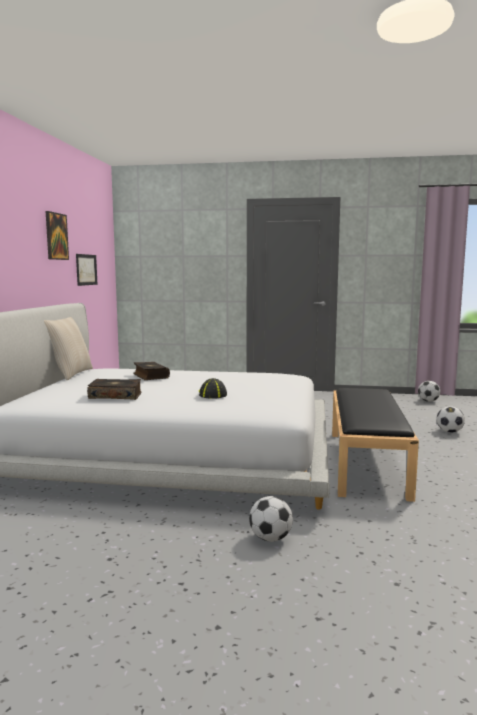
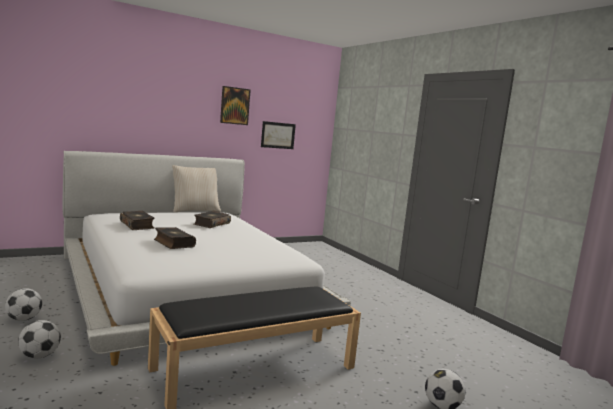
camera: 50 degrees right, 0 degrees up
(211, 394) = (173, 243): cap -> book
(428, 401) = (555, 375): football -> football (23, 319)

